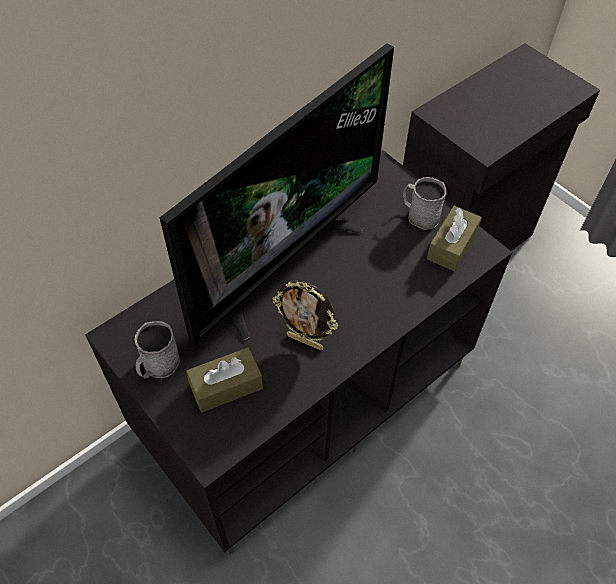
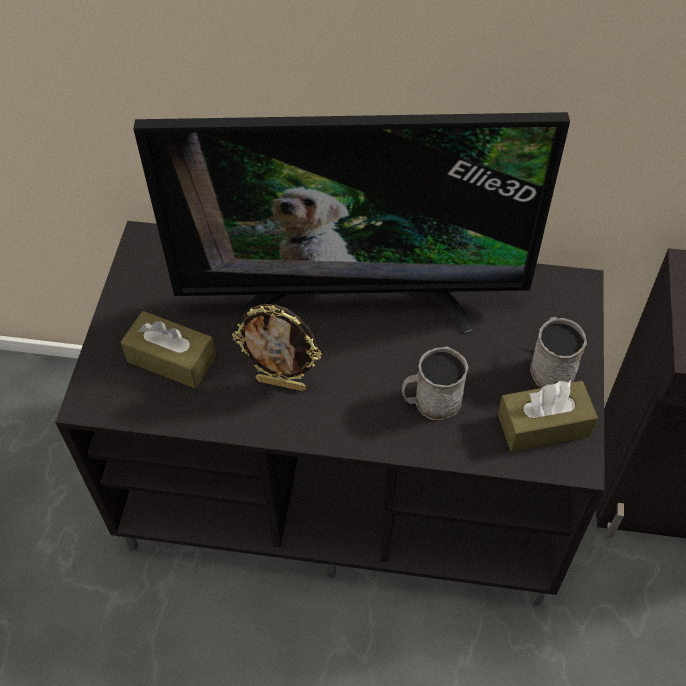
camera: 50 degrees right, 0 degrees up
(158, 366) = (144, 294): grey mug -> grey mug (431, 402)
(305, 341) = (282, 383): picture frame -> picture frame turned 60 degrees counterclockwise

